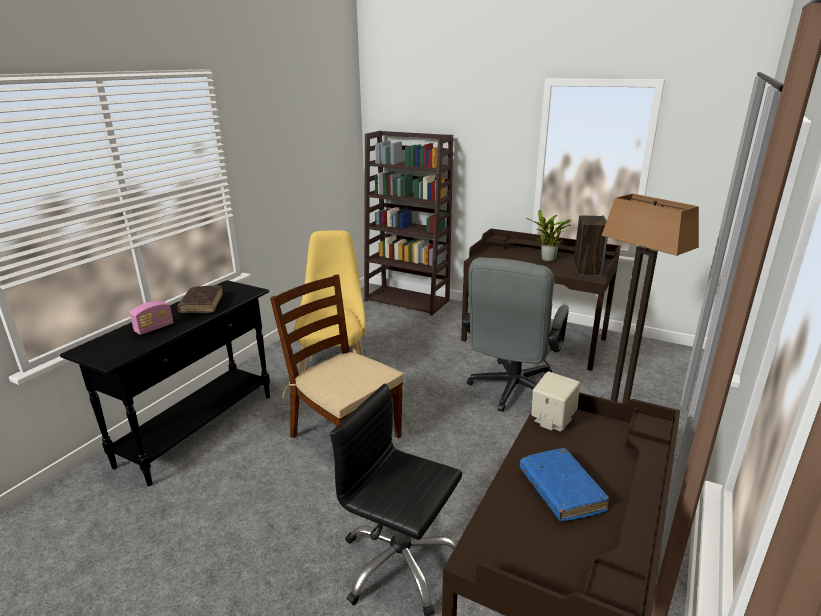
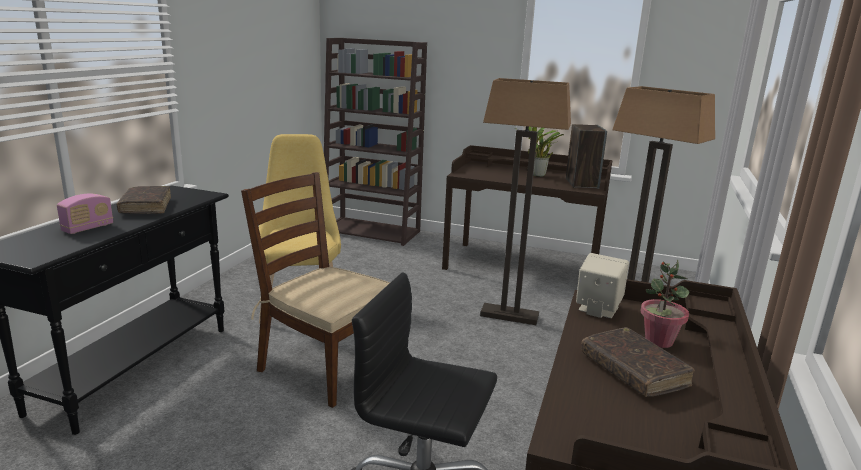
camera: 10 degrees left, 5 degrees down
(511, 391) = (509, 316): grey office chair -> floor lamp
(561, 491) = (633, 371): blue book -> brown book
(595, 459) = (658, 341): none -> potted plant

